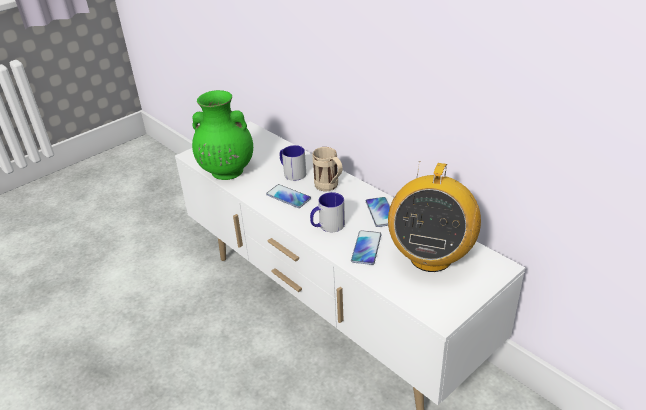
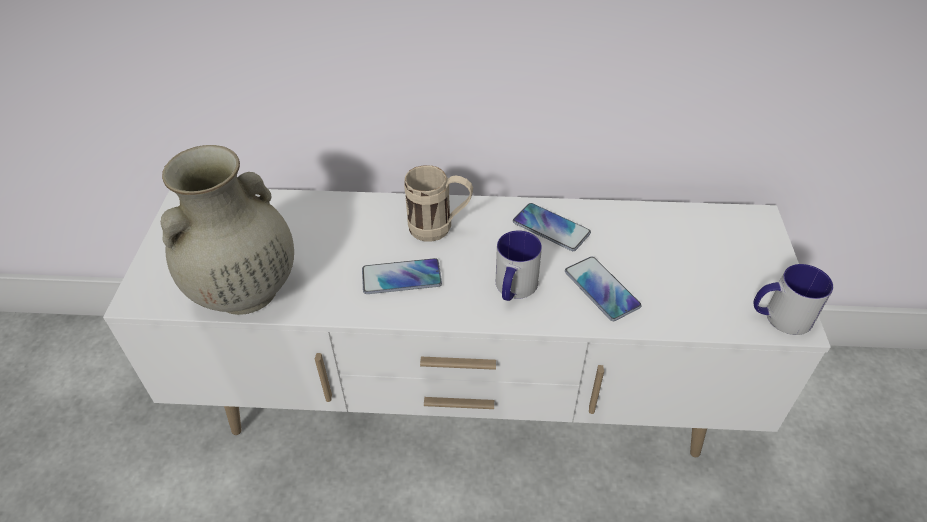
camera: 45 degrees left, 10 degrees up
(226, 171) = (244, 292): green vase -> beige vase
(292, 172) = (355, 236): mug -> mug (779, 317)
(430, 257) = (682, 253): radio -> none

